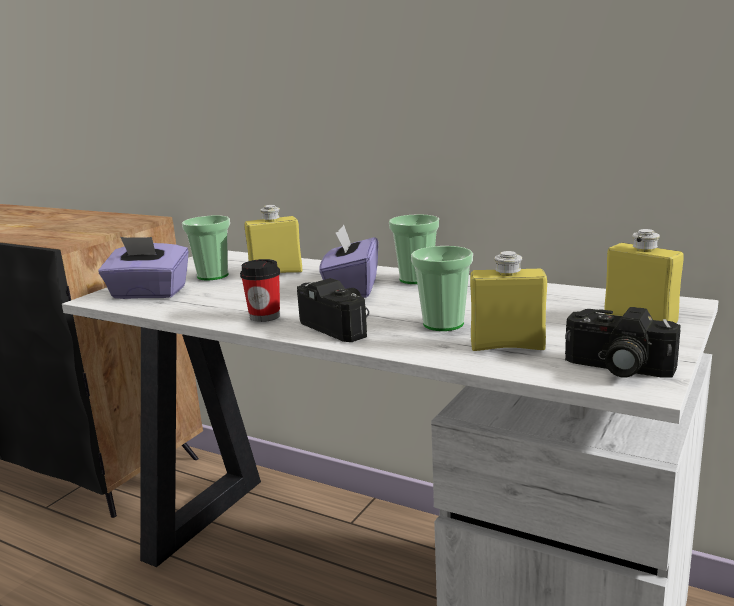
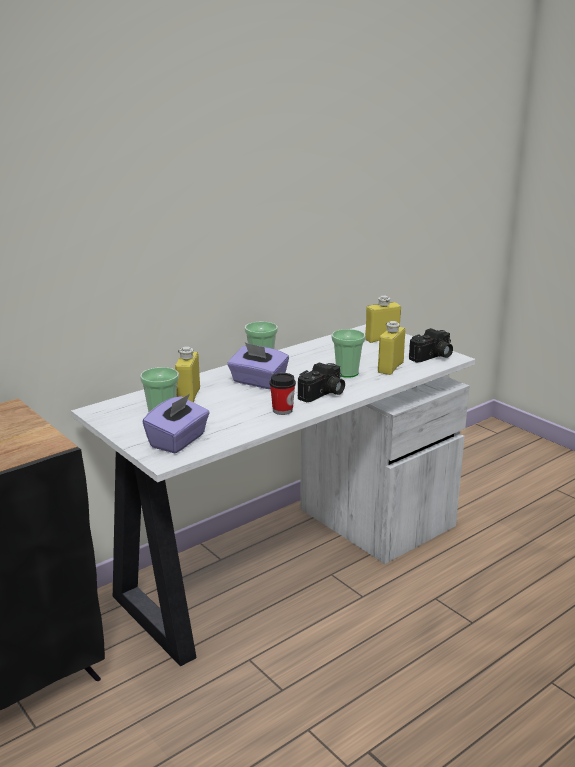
camera: 70 degrees left, 5 degrees up
(341, 326) = (323, 394): camera -> camera turned 150 degrees clockwise

